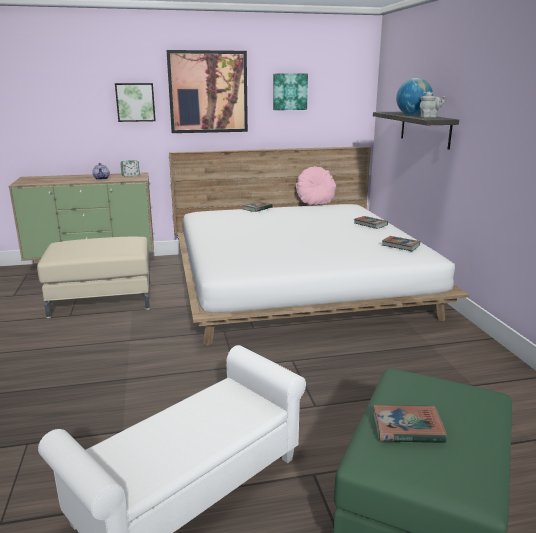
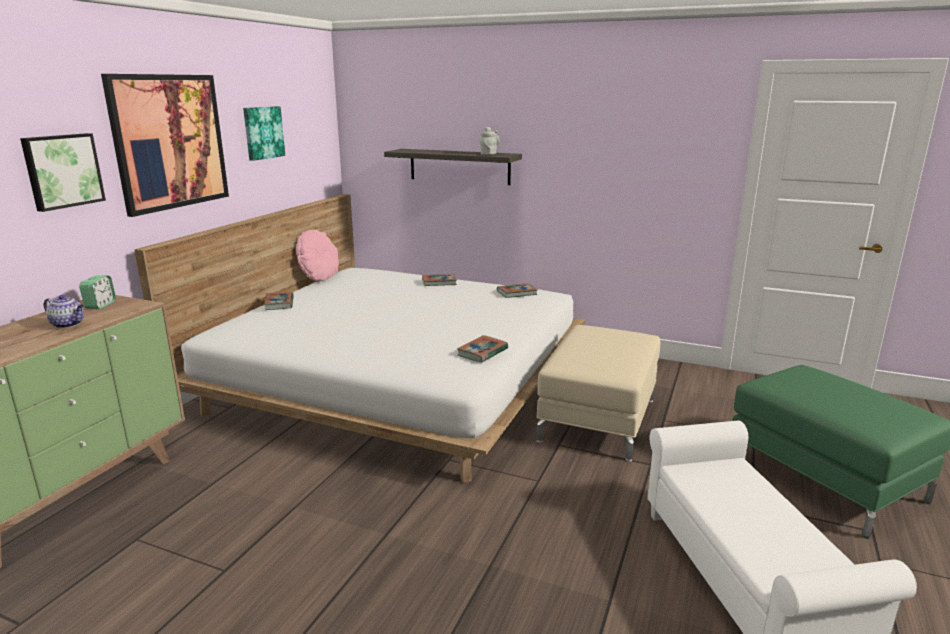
camera: 55 degrees left, 0 degrees up
(102, 299) = (215, 524): beige ottoman -> beige ottoman (597, 419)
(407, 428) = (849, 407): book -> book (482, 352)
(412, 115) = (458, 153): globe -> none

